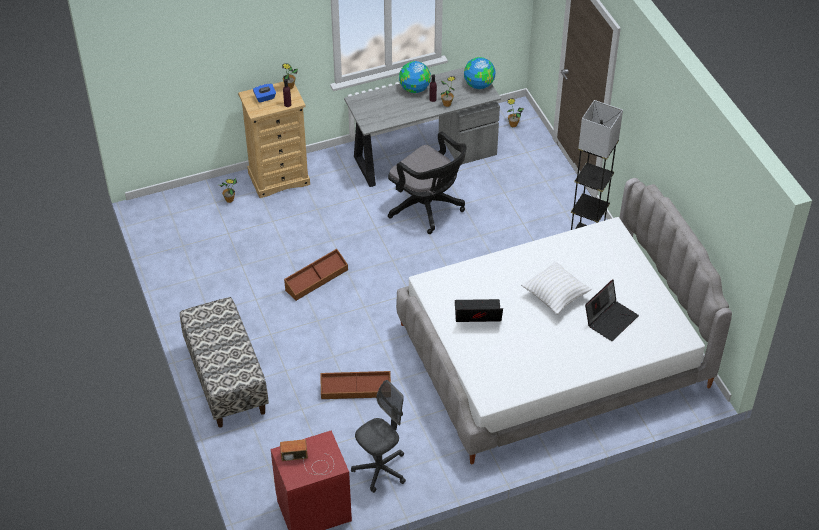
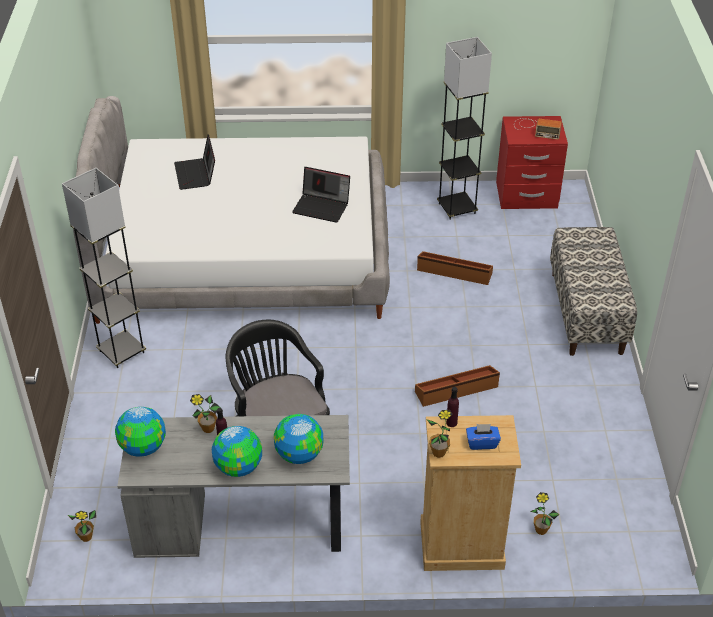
camera: 160 degrees left, 5 degrees down
(380, 469) = (457, 208): grey office chair -> grey floor lamp
(382, 104) = (298, 454): none -> globe
(555, 296) = (234, 204): white pillow -> none
(610, 319) = (196, 174): laptop -> laptop turned 75 degrees counterclockwise

